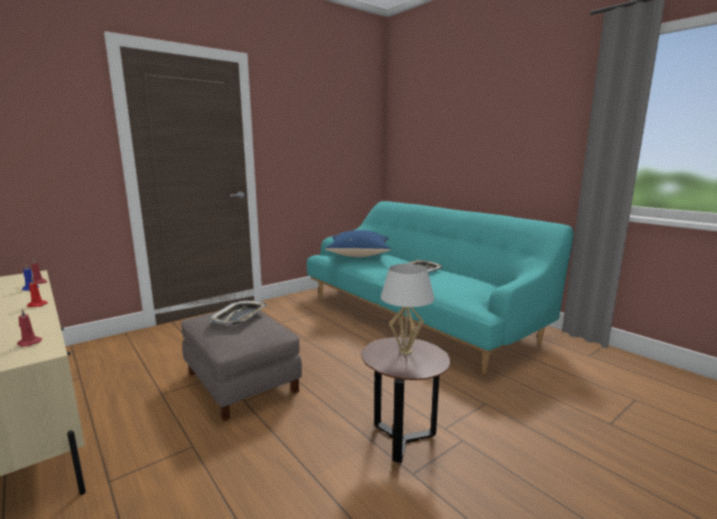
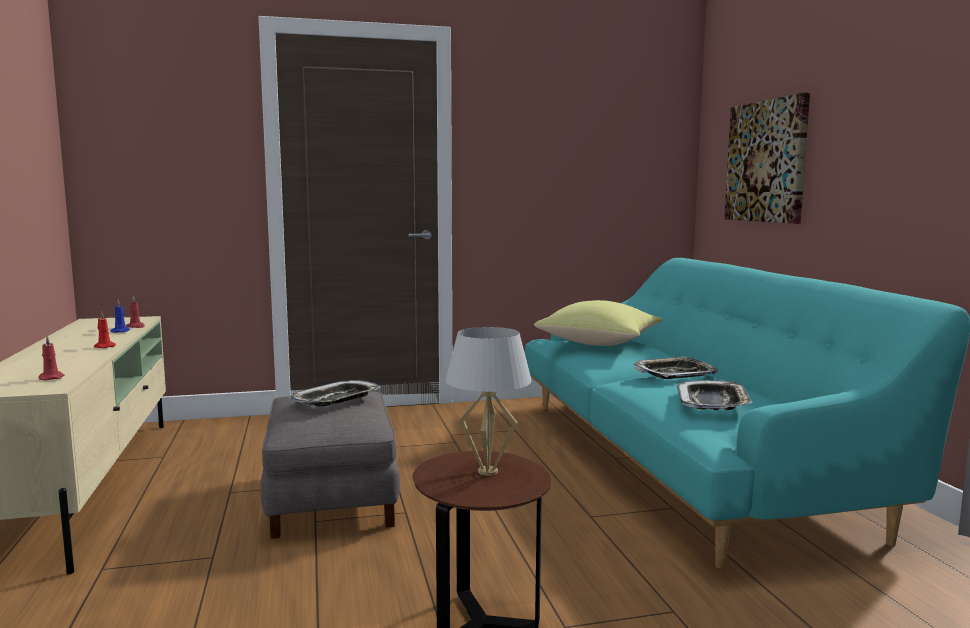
camera: 25 degrees right, 5 degrees down
(359, 255) = (600, 343): blue pillow -> yellow pillow
(435, 147) = (767, 161): none -> picture
(459, 285) = (713, 402): none -> tray

